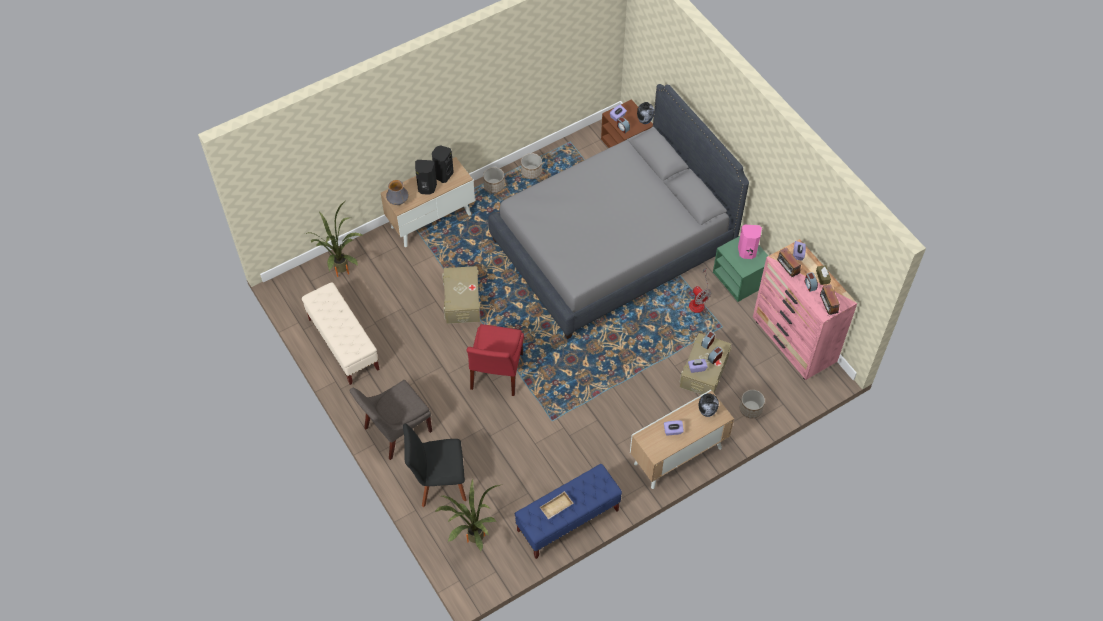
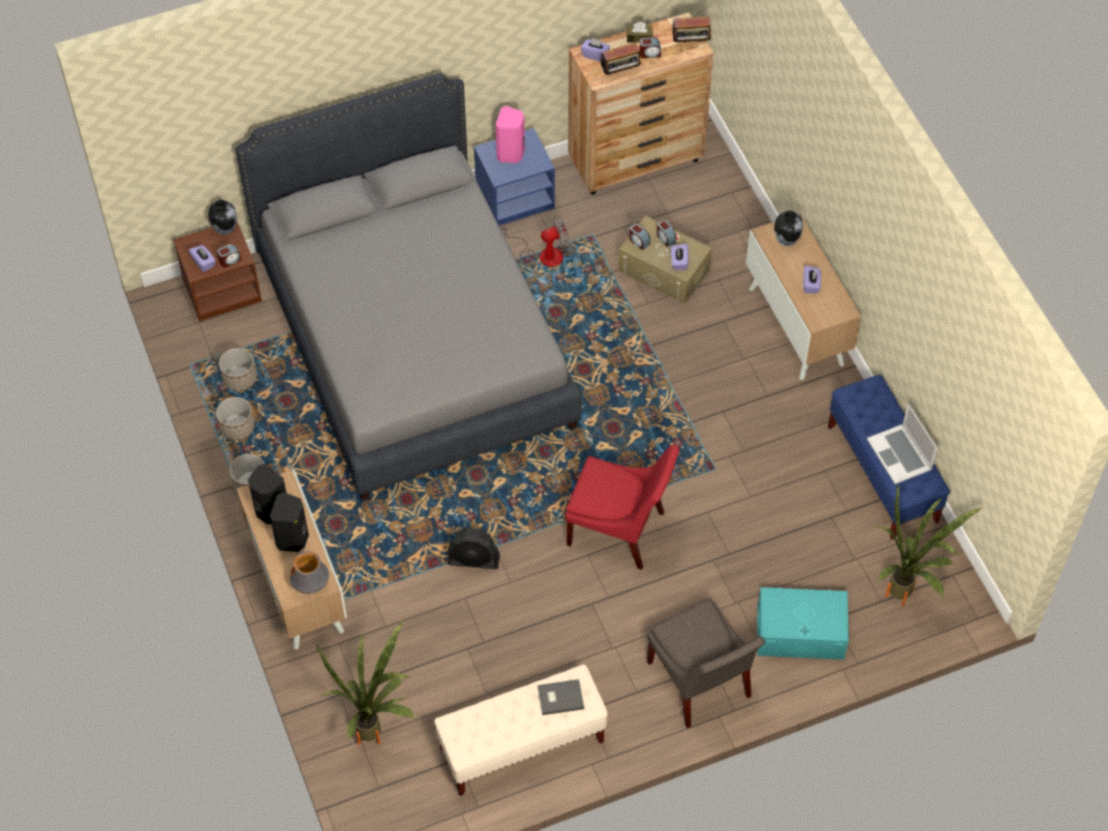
camera: 80 degrees left, 0 degrees up
(351, 339) = (559, 697): none -> grey book
(438, 483) = (800, 632): black chair -> turquoise storage box
(462, 301) = (473, 560): beige storage box -> black fan
(556, 507) = (900, 454): beige tray -> laptop
(740, 279) = (515, 197): green nightstand -> blue nightstand
(750, 409) = (734, 229): planter -> planter (240, 379)
(793, 343) = (636, 160): pink dresser -> brown dresser

